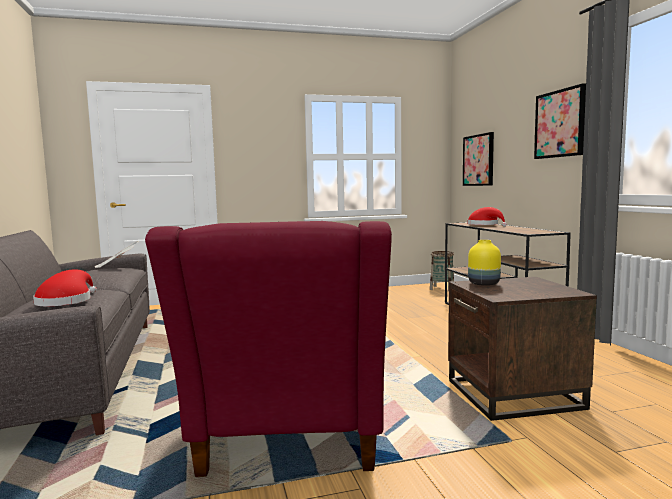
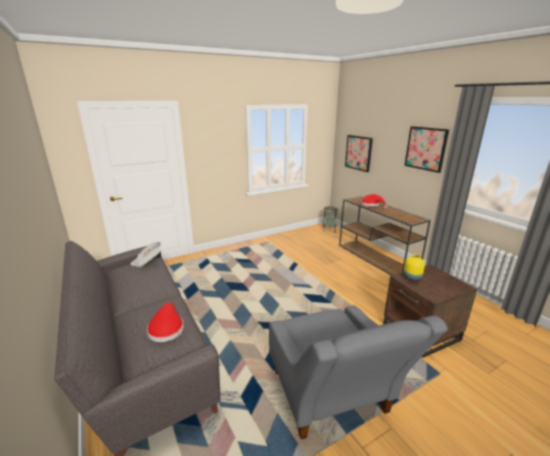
camera: 15 degrees left, 15 degrees up
(287, 445) = (332, 400): red armchair -> grey armchair

